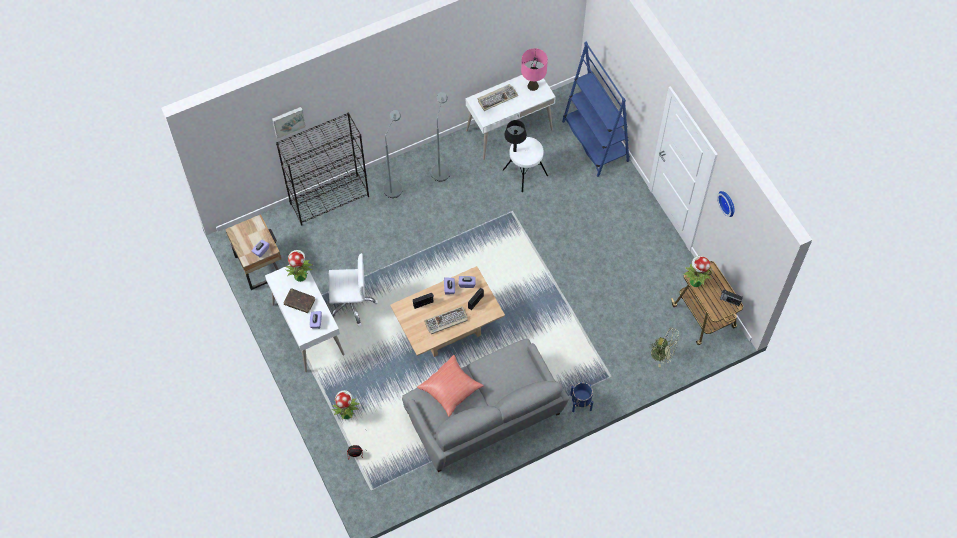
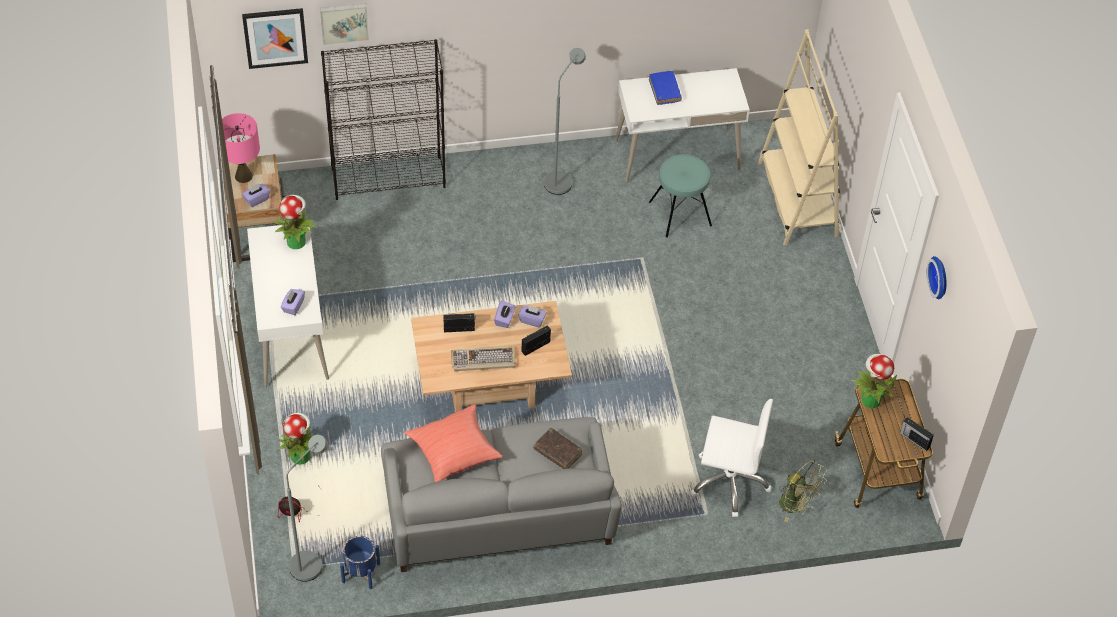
camera: 15 degrees right, 10 degrees down
(245, 144) = (275, 37): none -> picture
(299, 302) = (281, 275): brown book -> brown book (557, 452)
(351, 304) = (365, 317): white office chair -> white office chair (729, 481)
(395, 185) = (487, 183): grey floor lamp -> grey floor lamp (312, 560)
(497, 98) = (664, 91): keyboard -> blue book
(515, 150) = (667, 168): black table lamp -> none
(525, 172) = (680, 214): white stool -> turquoise stool
(533, 86) = (721, 88): pink table lamp -> pink table lamp (243, 176)
(581, 402) = (649, 537): blue planter -> blue planter (361, 572)
(595, 141) = (797, 199): blue bookcase -> beige bookcase

